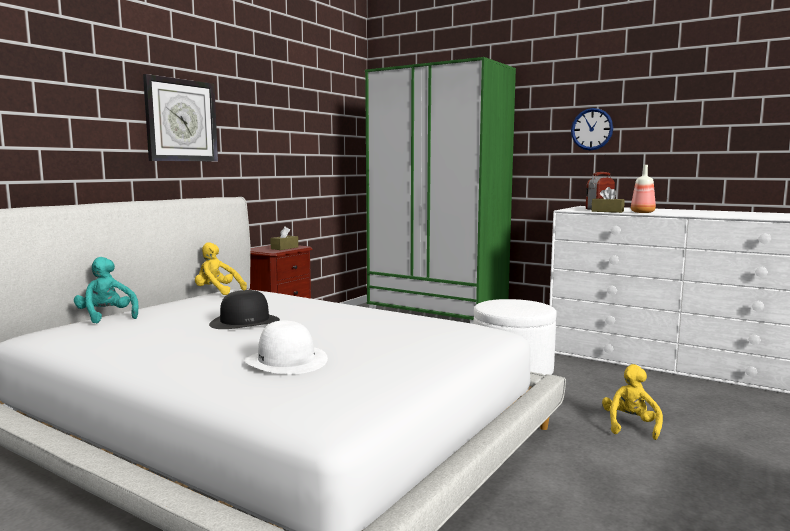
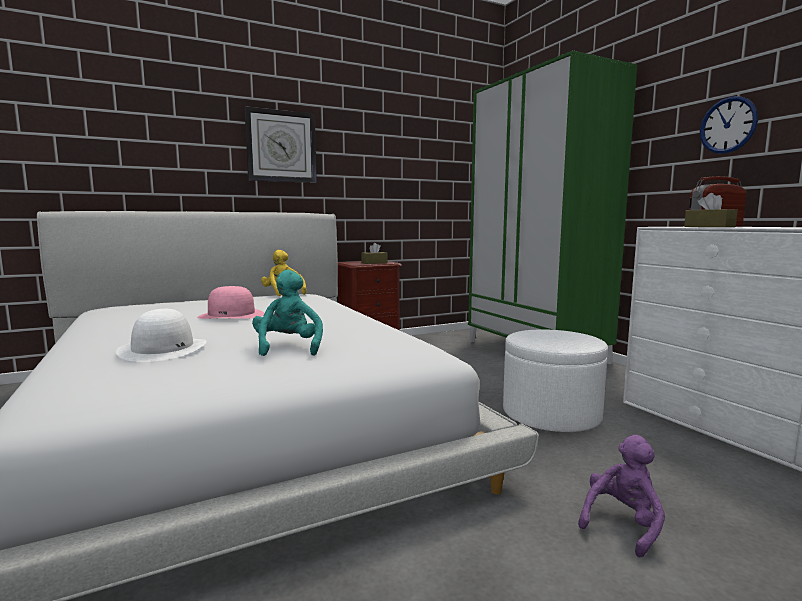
camera: 30 degrees right, 0 degrees up
(107, 317) = (165, 302): turquoise plush toy -> turquoise plush toy (288, 347)
(245, 321) = (232, 315): black hat -> pink hat
(630, 426) = (622, 524): yellow plush toy -> purple plush toy
(643, 212) = (763, 227): bottle -> none

